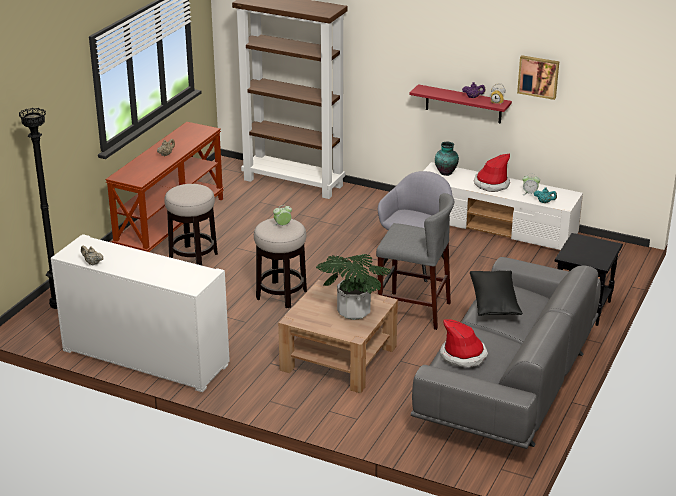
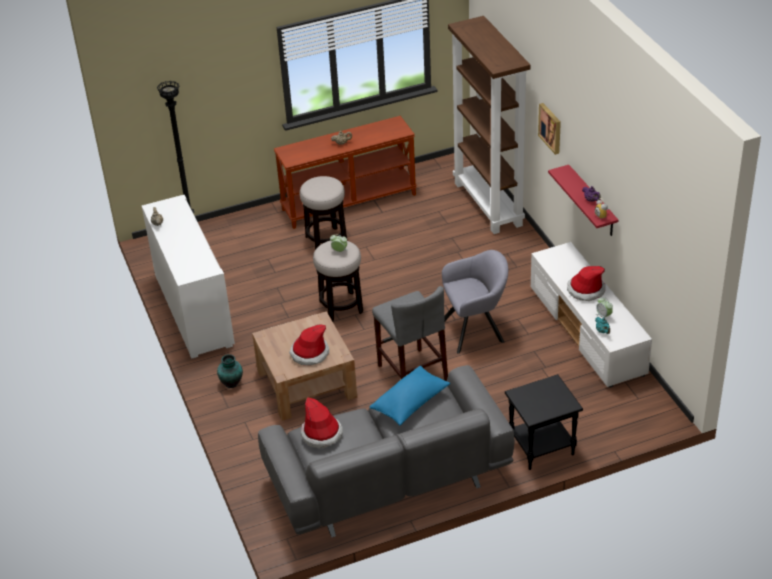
camera: 45 degrees right, 10 degrees up
(354, 312) = (309, 353): potted plant -> hat
(446, 172) = (566, 258): vase -> vase (232, 383)
(494, 302) = (410, 403): black pillow -> blue pillow
(538, 76) = (634, 208): picture -> picture (551, 128)

